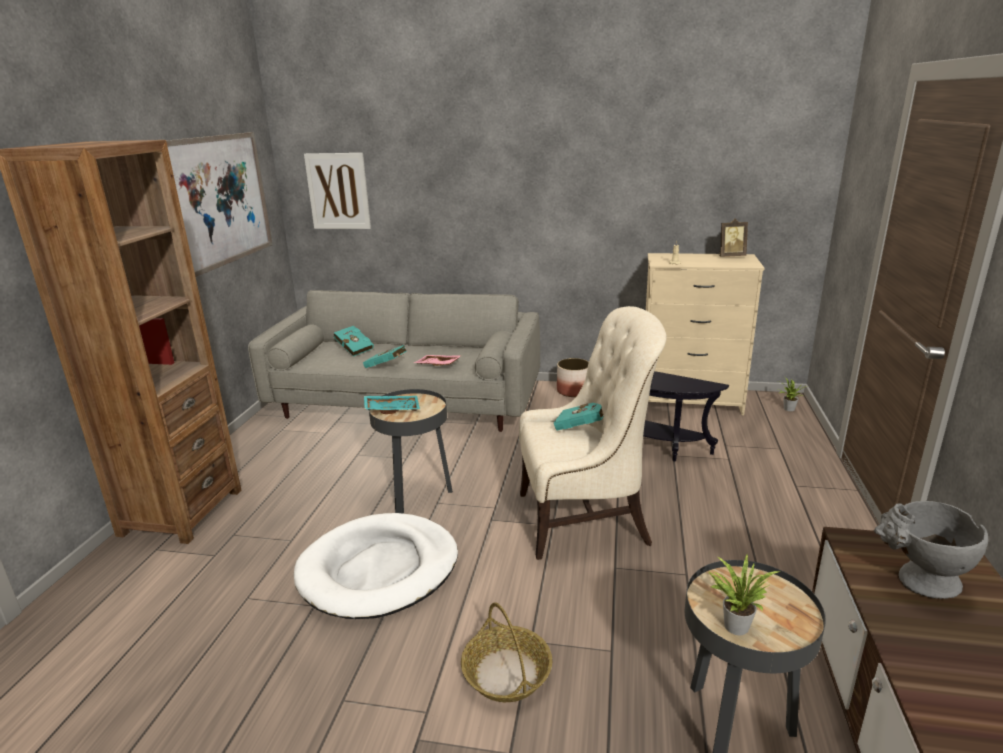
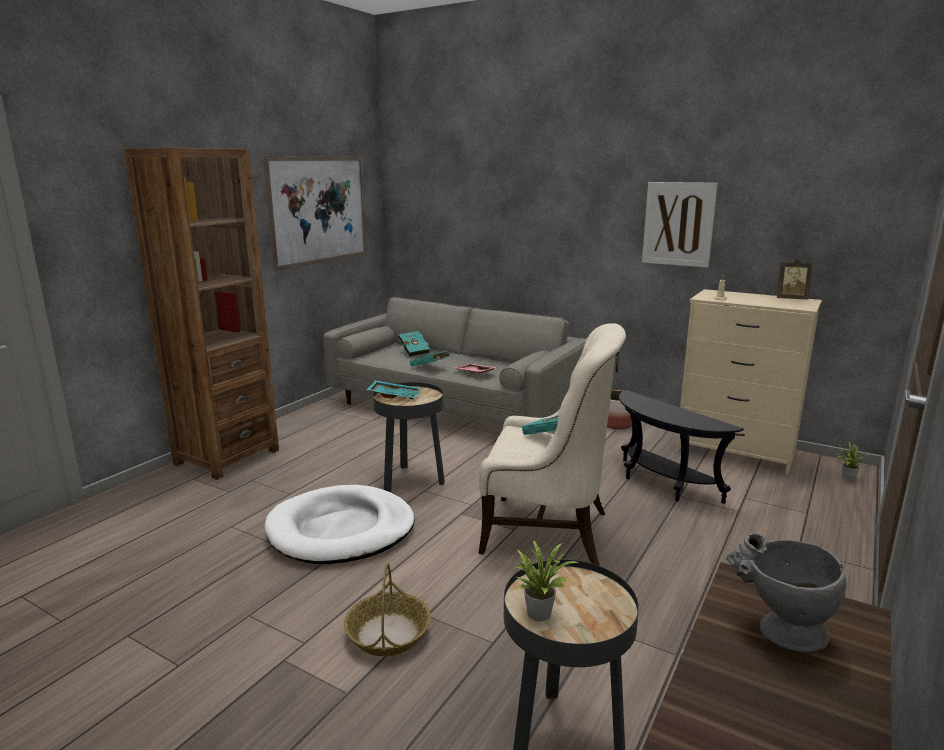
camera: 20 degrees right, 5 degrees down
(338, 191) = (428, 212): picture -> picture (678, 224)

